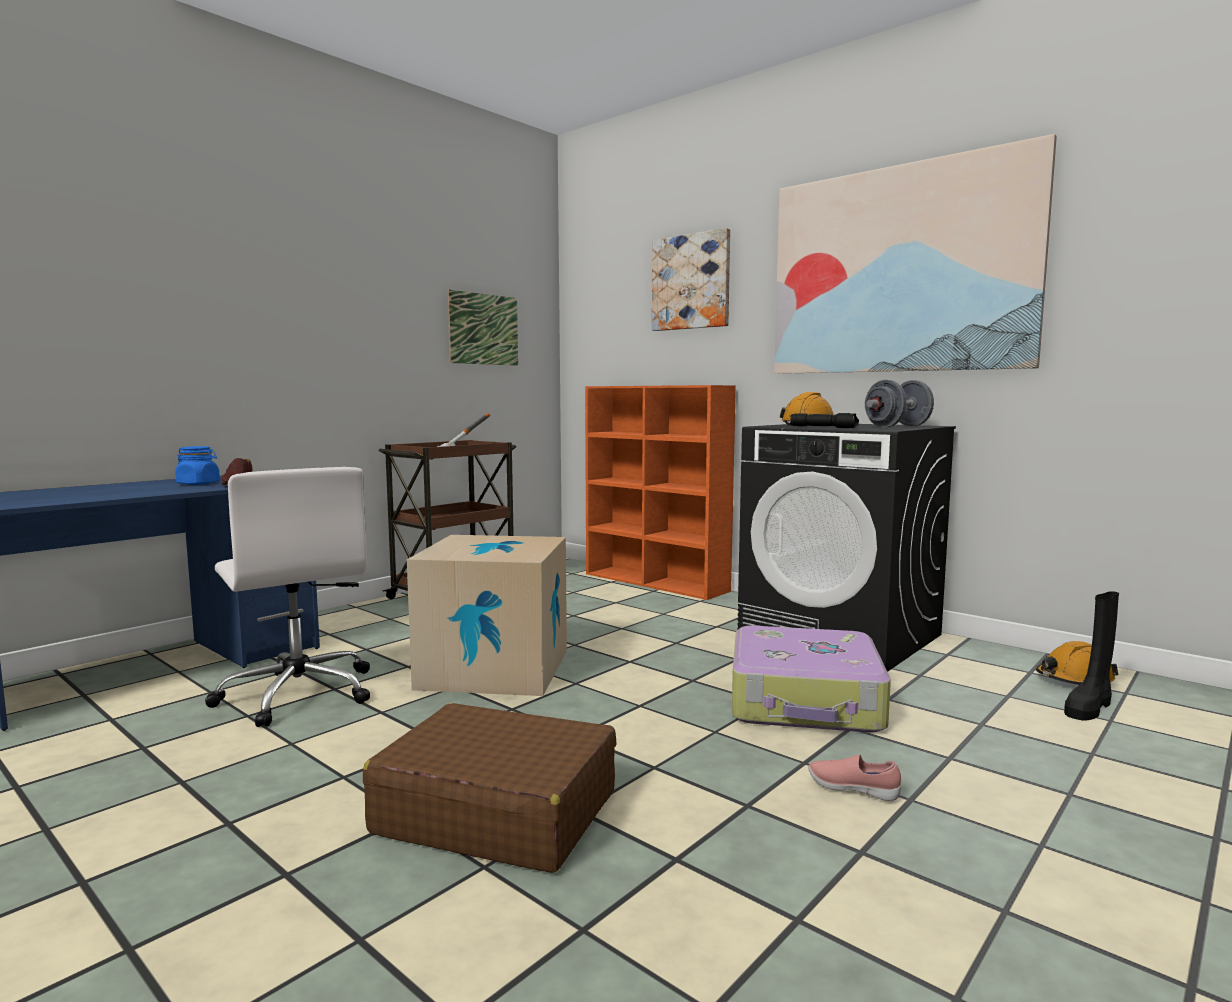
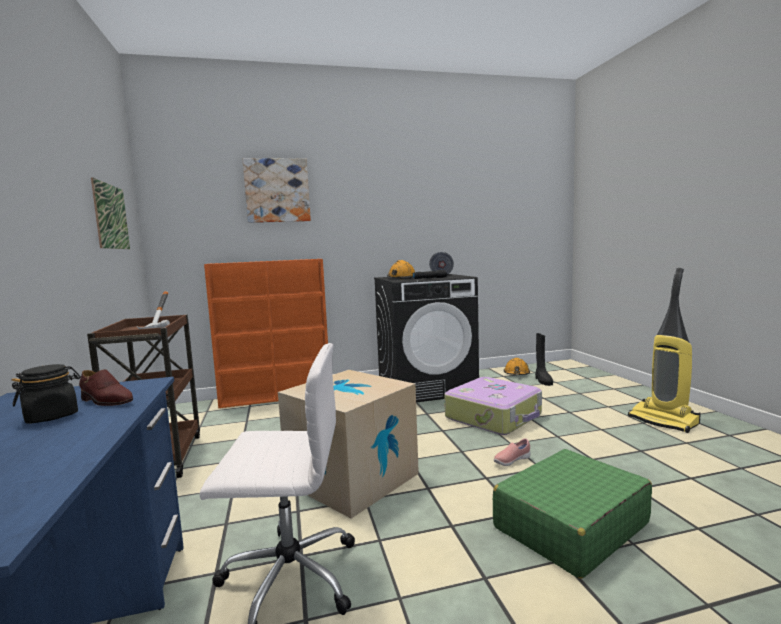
camera: 55 degrees left, 0 degrees up
(198, 483) = (51, 416): blue jar -> black jar
(496, 812) = (570, 525): brown suitcase -> green suitcase
(853, 789) = (588, 435): pink shoe -> pink shoe (511, 461)
(899, 270) = (412, 196): picture -> none
(1110, 873) = (664, 421): none -> vacuum cleaner

